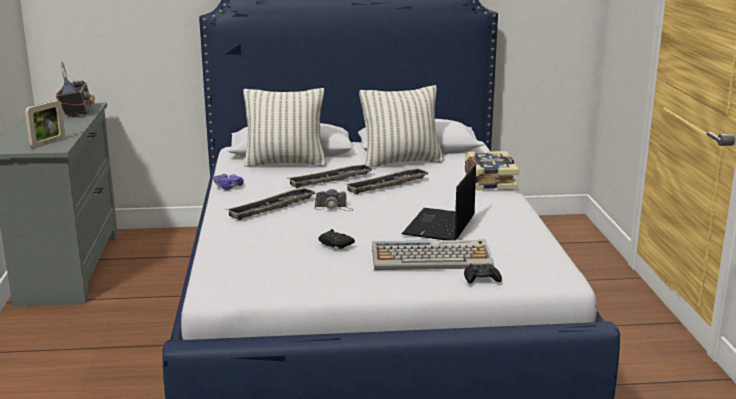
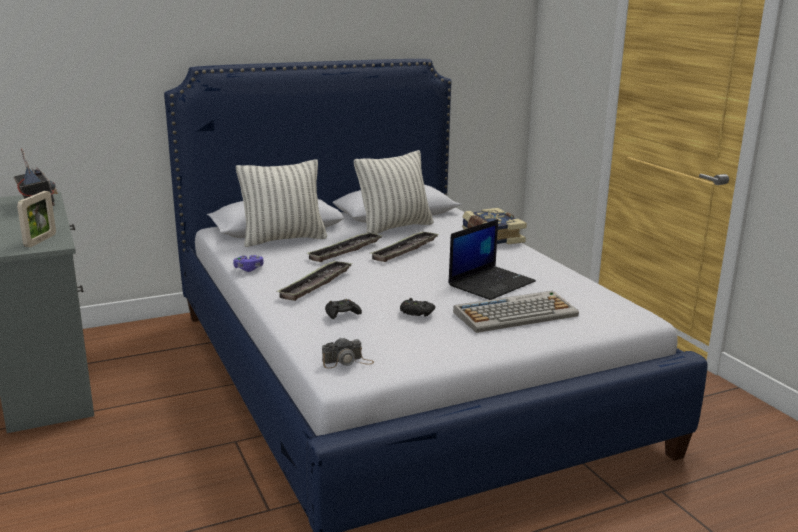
camera: 20 degrees left, 0 degrees up
(334, 208) = (377, 277): camera -> camera (347, 362)
(440, 226) = (491, 283): laptop -> laptop turned 135 degrees counterclockwise
(481, 279) = (578, 327): black game controller -> black game controller (342, 313)

